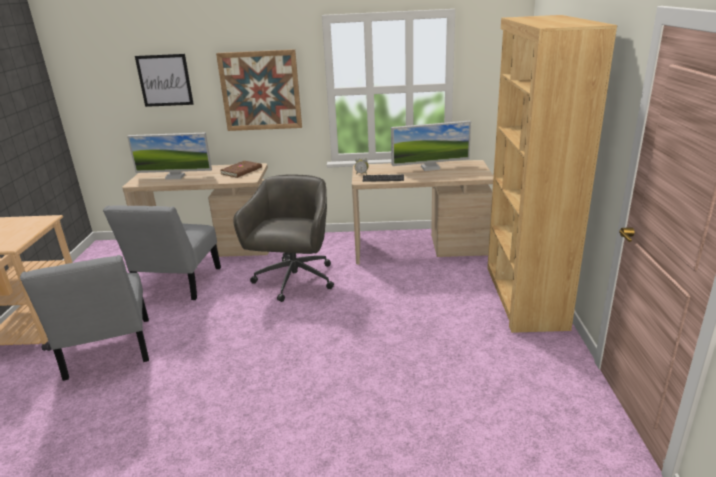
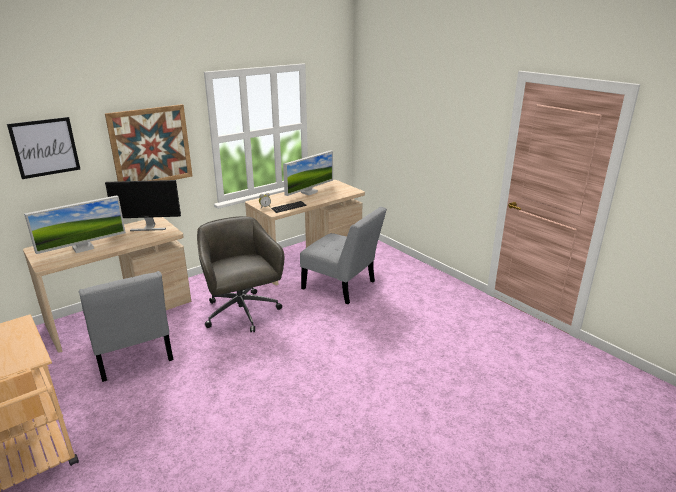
camera: 40 degrees left, 0 degrees up
(108, 352) = (149, 433): grey chair -> grey chair (342, 286)
(242, 171) = (149, 227): brown book -> monitor
(524, 296) = (411, 270): brown bookcase -> none

